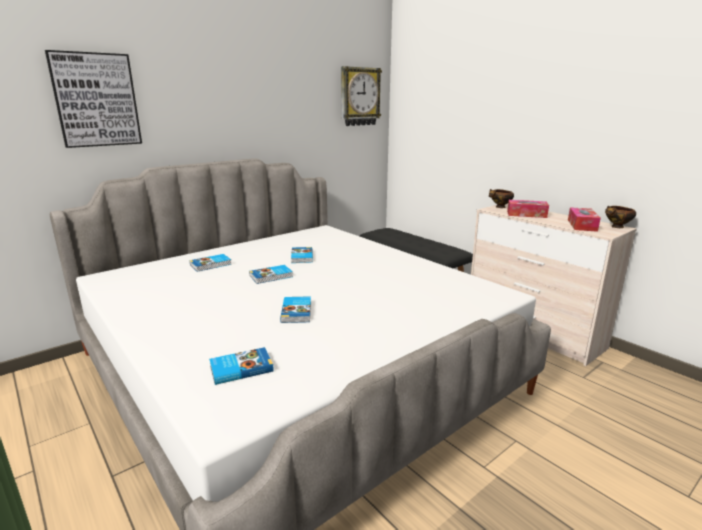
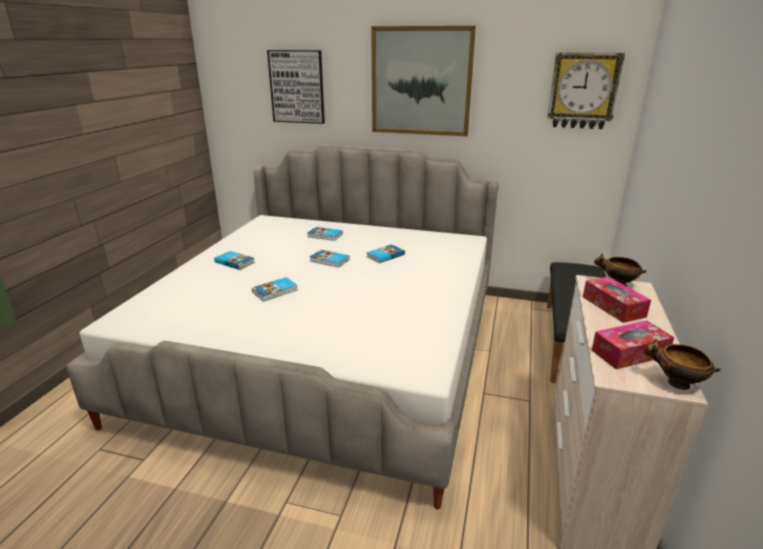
camera: 55 degrees right, 5 degrees up
(240, 368) = (179, 304): book -> book (235, 262)
(243, 91) = (421, 81): none -> picture

